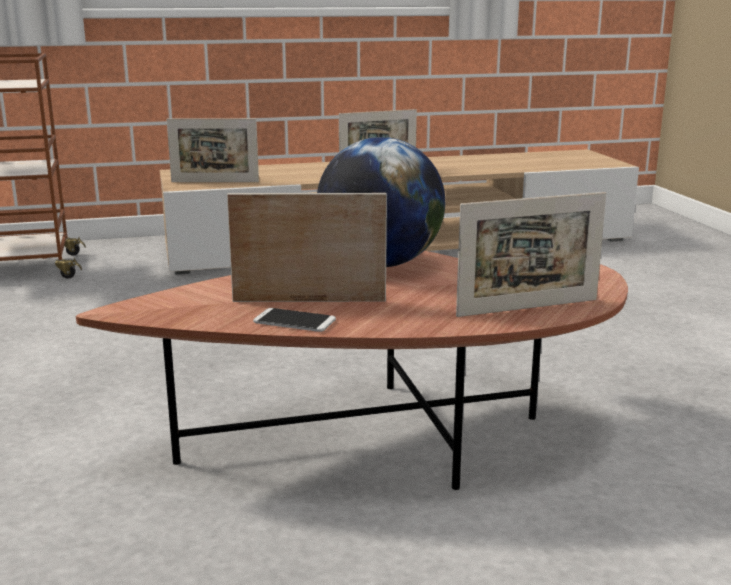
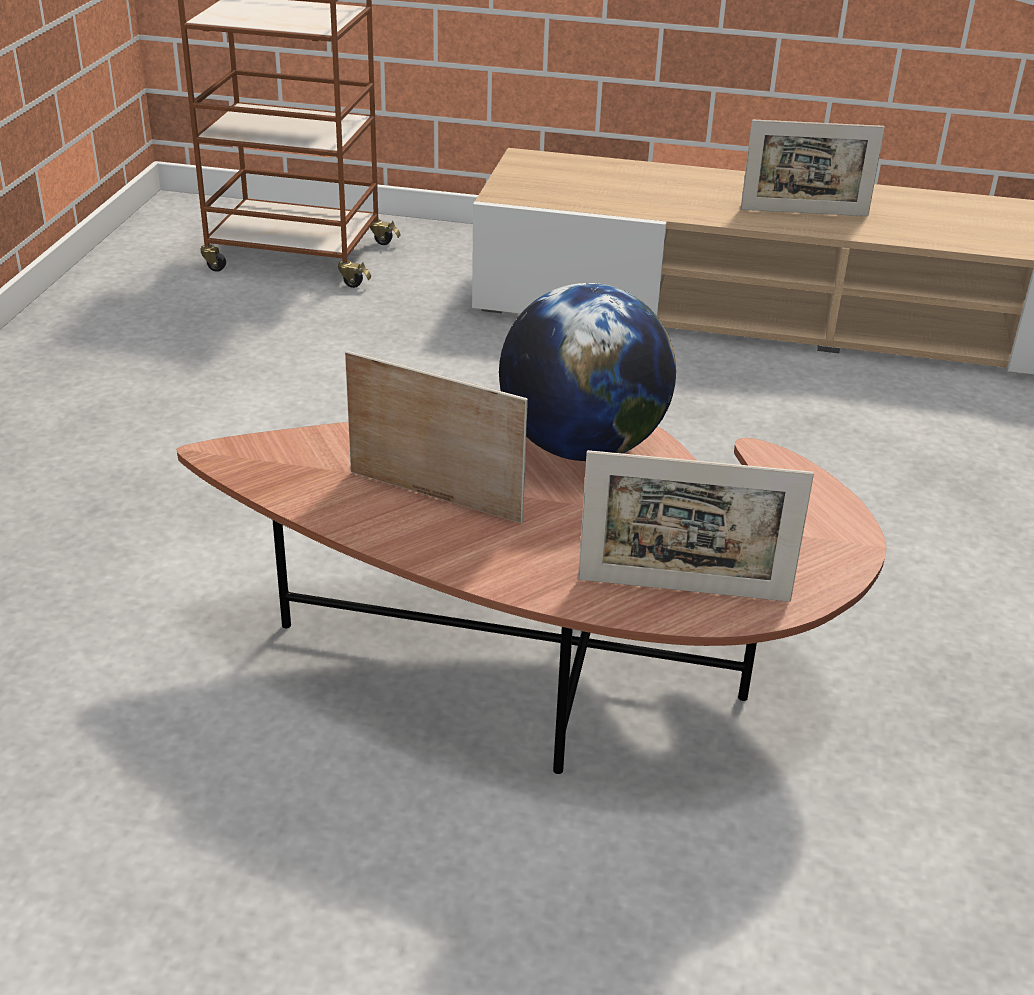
camera: 25 degrees right, 15 degrees up
(215, 182) = (556, 192): picture frame -> none
(294, 321) = (387, 529): phone -> none

